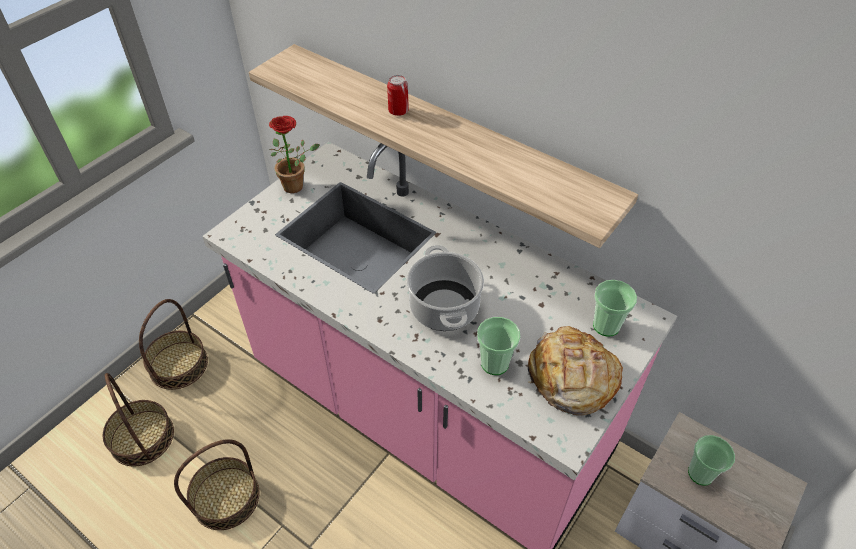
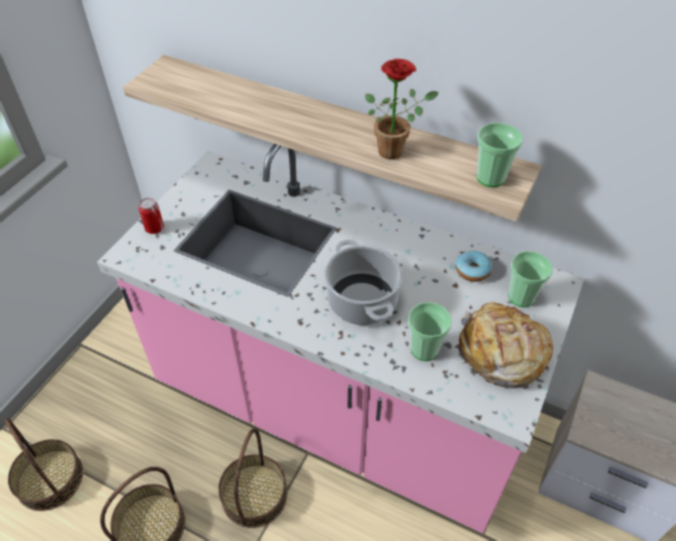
camera: 10 degrees left, 0 degrees up
(178, 365) = (75, 398): basket -> basket (254, 495)
(297, 186) = (186, 198): potted plant -> potted plant (395, 150)
(398, 111) = (287, 110): can -> can (154, 228)
(562, 292) = (472, 271): none -> donut
(700, 473) = (620, 425): cup -> cup (490, 177)

